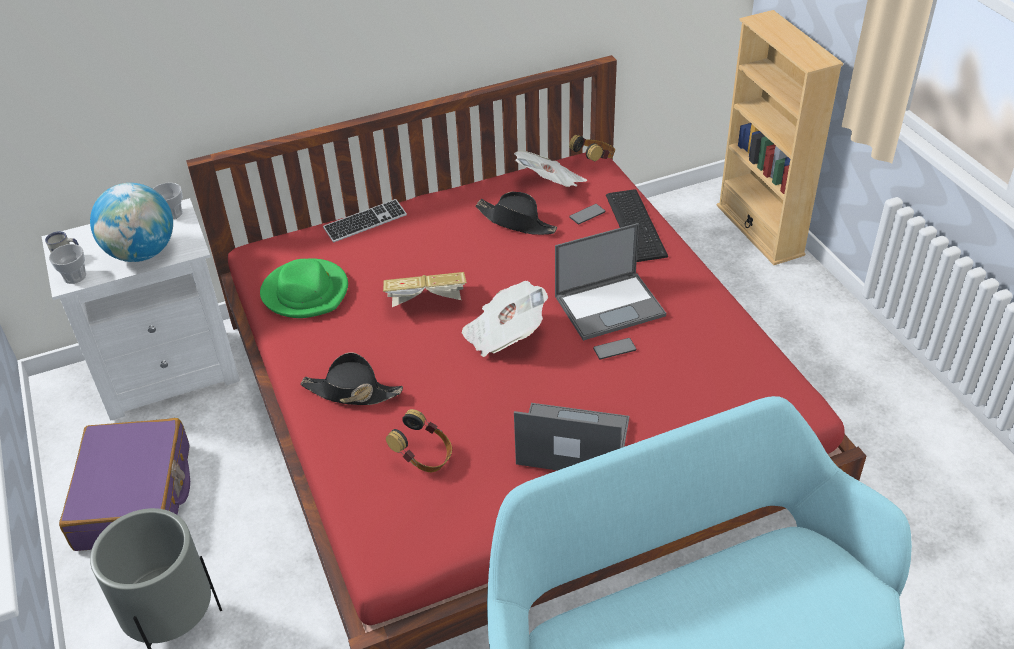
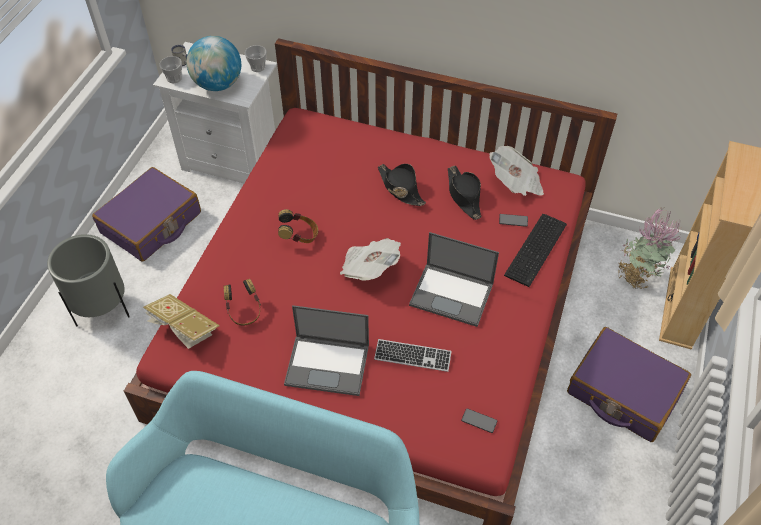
camera: 40 degrees right, 10 degrees up
(306, 292) = (297, 163): green hat -> none
(351, 392) = (254, 244): black hat -> black hat (400, 188)
(365, 222) = (377, 137): keyboard -> keyboard (412, 356)
(426, 302) = (352, 215): book -> book (183, 329)
(571, 442) = (328, 364): laptop -> laptop turned 135 degrees clockwise
(594, 161) = (565, 184): headphones -> headphones (299, 236)
(614, 349) = (421, 325): phone -> phone (479, 421)
(698, 228) = (637, 276): none -> potted plant
(795, 323) = (623, 392): none -> purple suitcase

